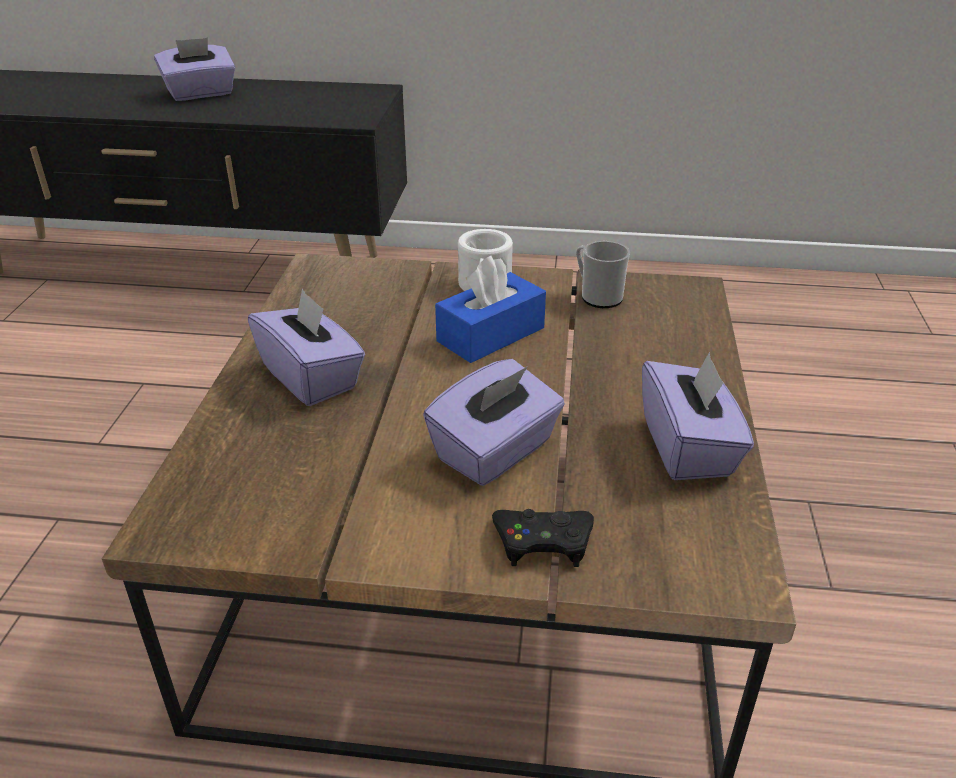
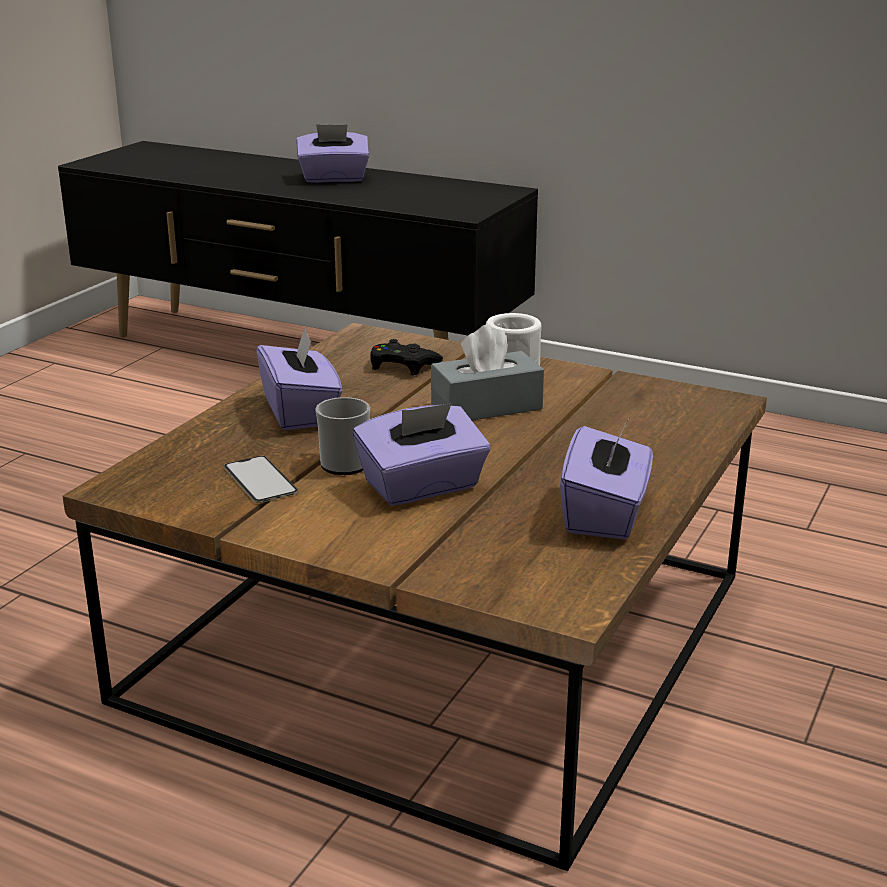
camera: 20 degrees right, 10 degrees down
(322, 481) = (260, 480): none -> phone
(490, 334) = (486, 406): blue tissue box -> grey tissue box
(543, 541) = (415, 550): black game controller -> black game controller (402, 365)
(597, 296) = (617, 393): mug -> mug (341, 462)

